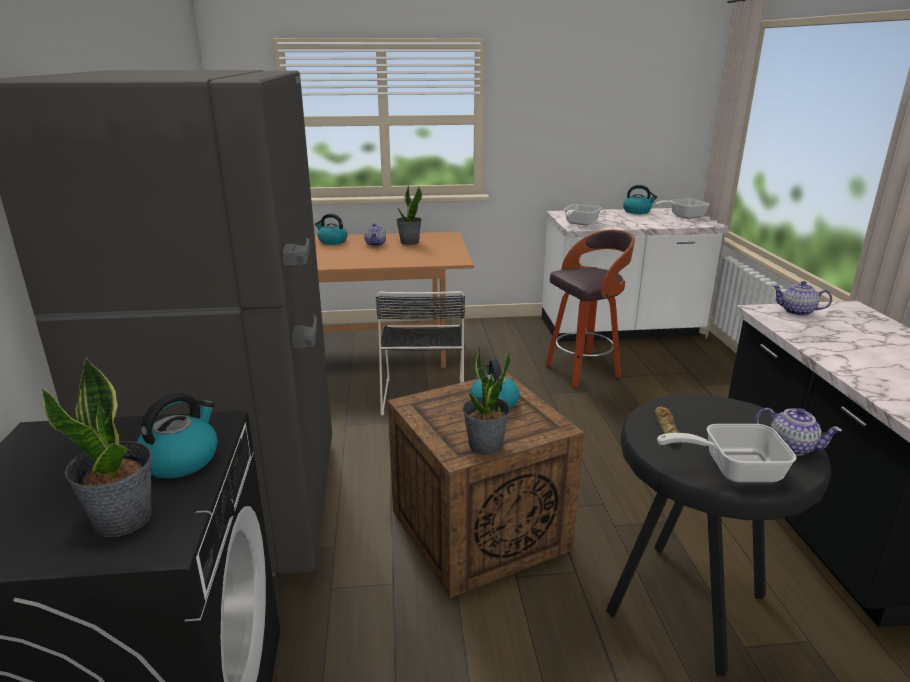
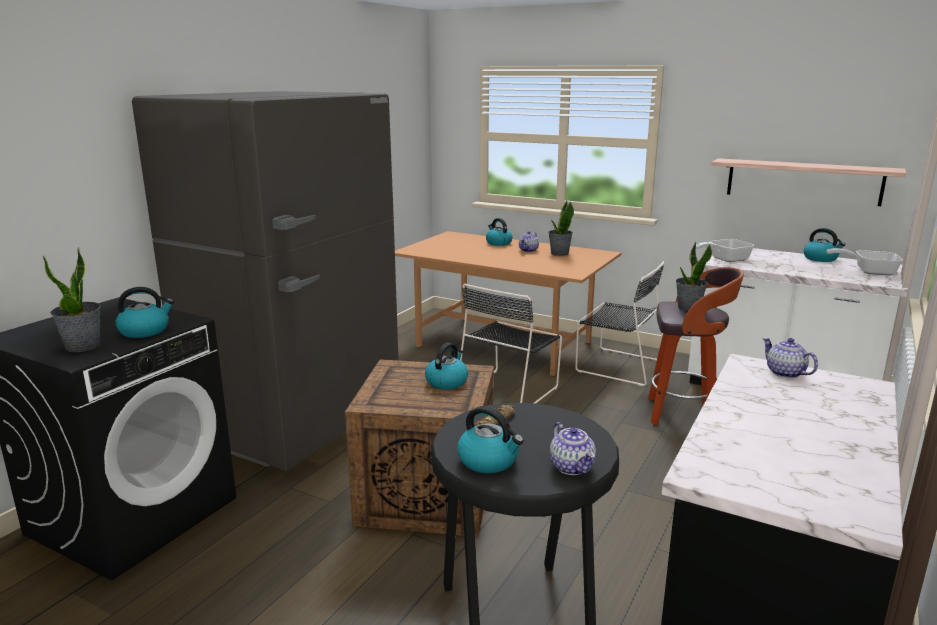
camera: 35 degrees right, 5 degrees down
(485, 445) = (394, 404): potted plant -> potted plant (688, 307)
(486, 341) = (618, 365): none -> black chair
(613, 145) = (803, 181): none -> shelf
(732, 469) = (489, 461): frying pan -> kettle

